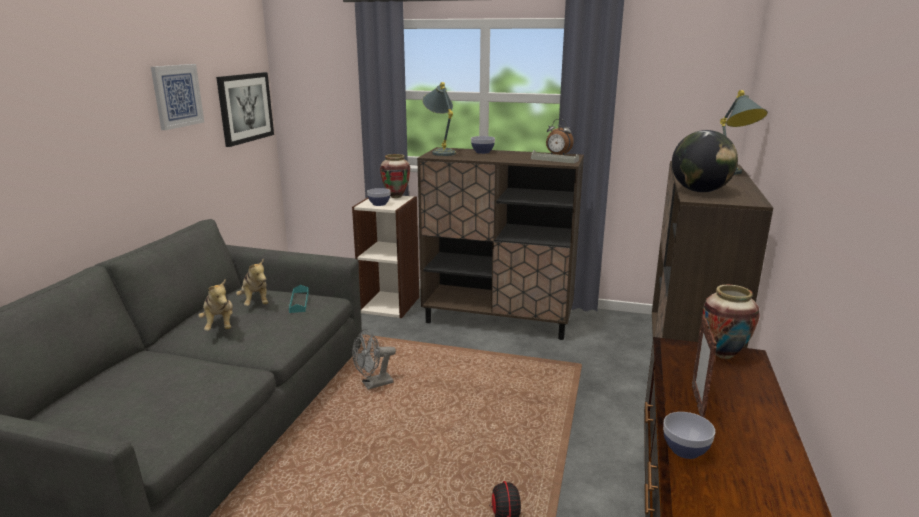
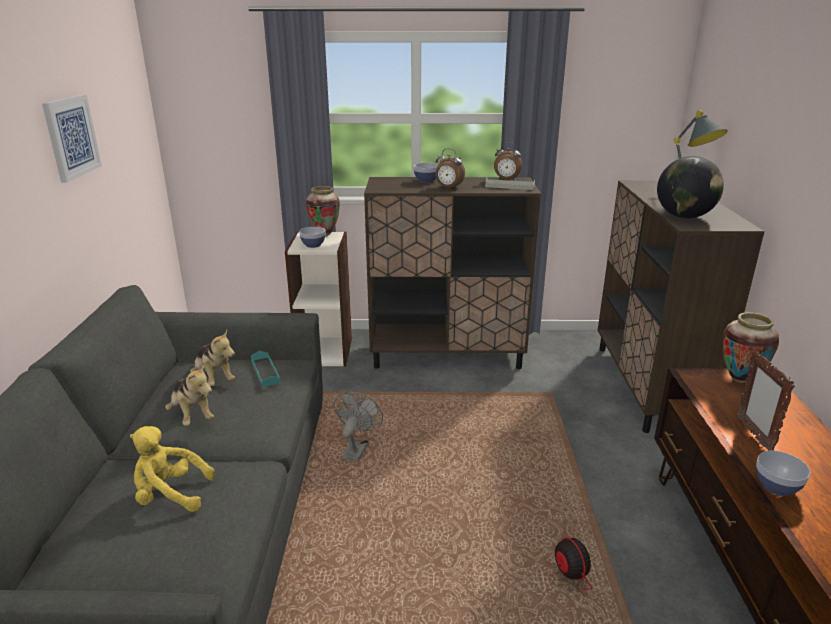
camera: 15 degrees left, 5 degrees up
(166, 379) = (170, 495): none -> yellow plush toy
(245, 108) = (134, 142): picture -> none
(373, 384) = (356, 448): grey fan -> grey fan turned 150 degrees clockwise
(441, 152) = (382, 183): grey table lamp -> none
(495, 158) = (448, 188): none -> alarm clock

